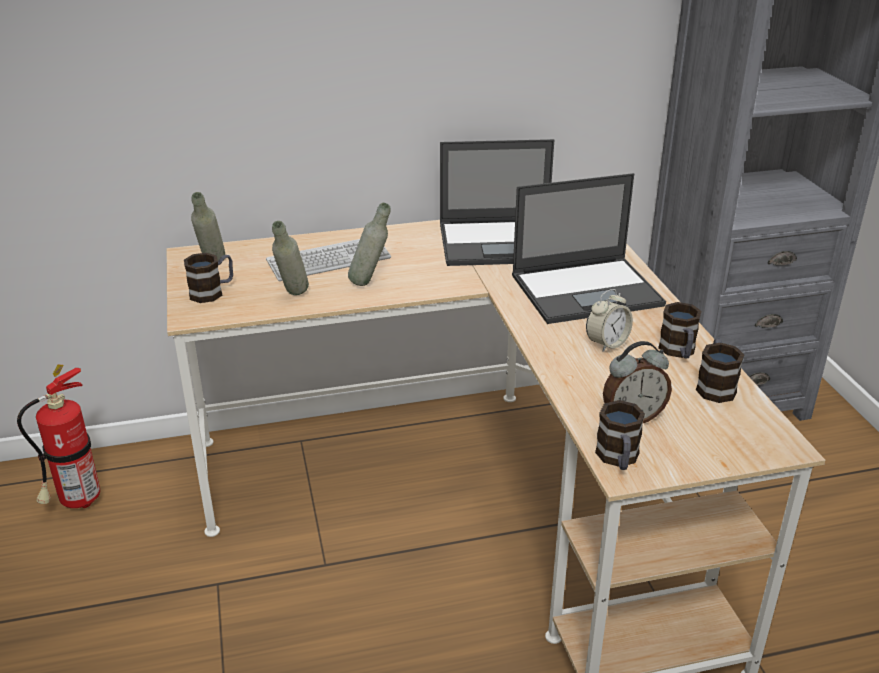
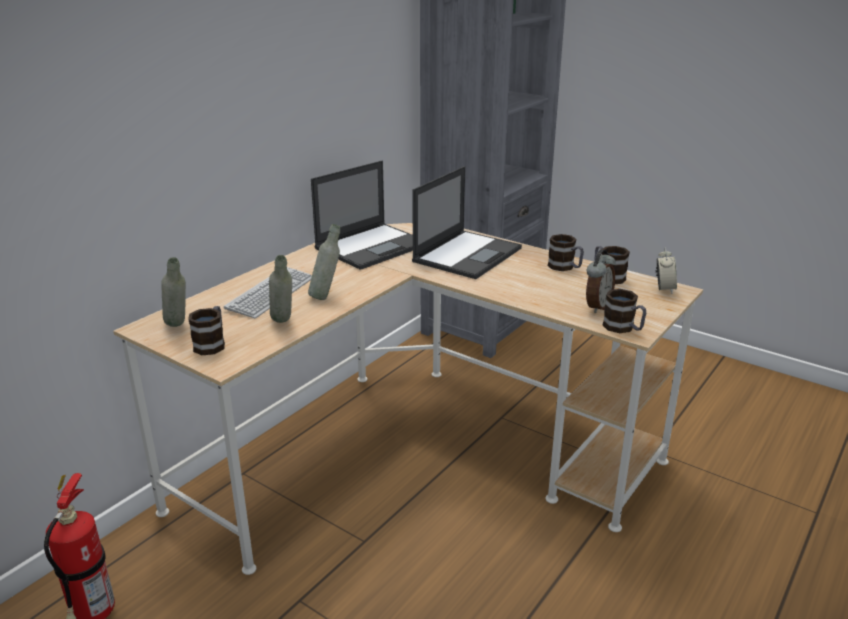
camera: 40 degrees left, 5 degrees down
(607, 343) = (524, 277): alarm clock -> alarm clock (664, 289)

